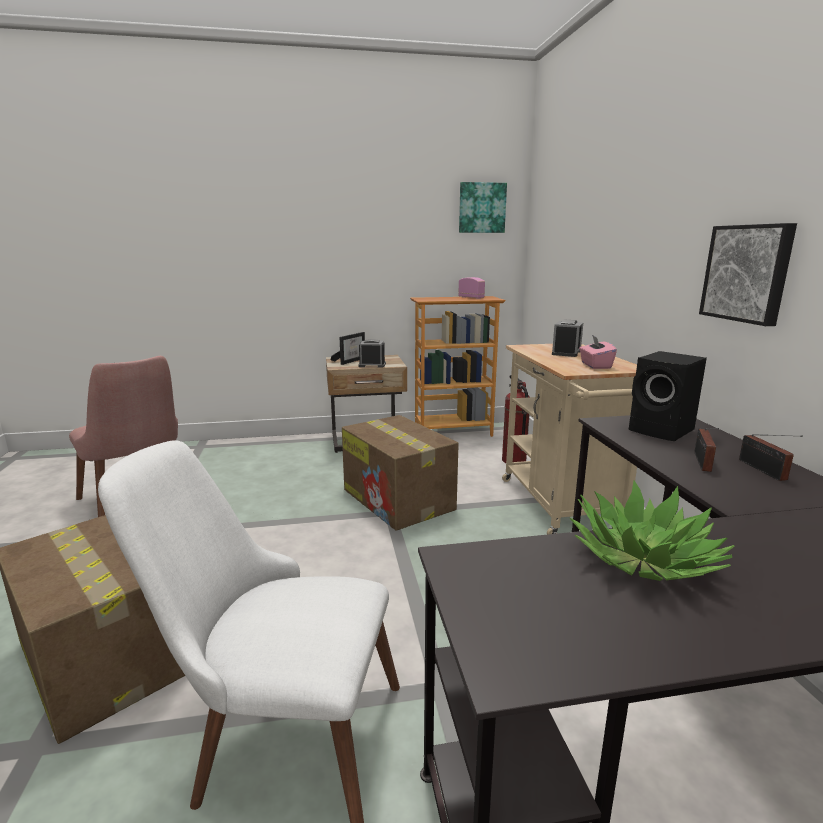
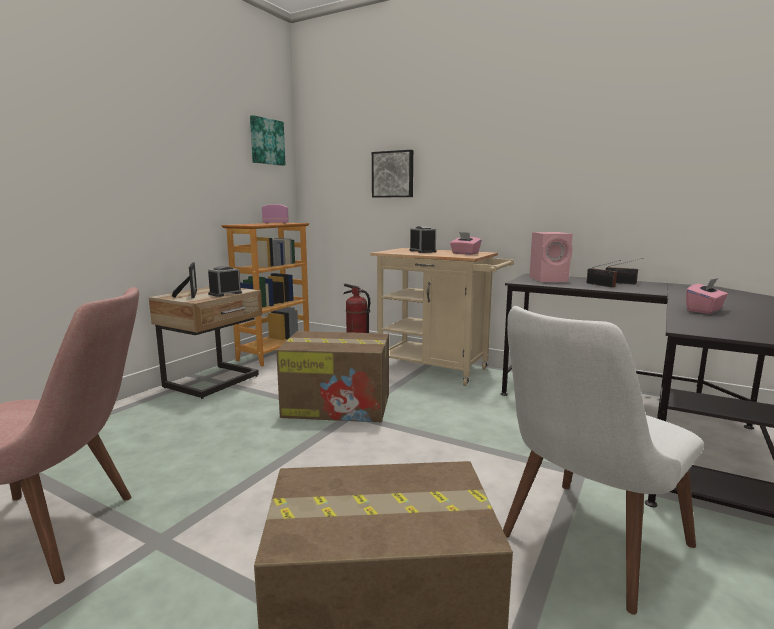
camera: 50 degrees left, 5 degrees down
(643, 558) = (704, 310): potted plant -> pink tissue box
(663, 431) = (550, 280): black speaker -> pink speaker
(747, 273) = (561, 183): picture -> picture (393, 174)

